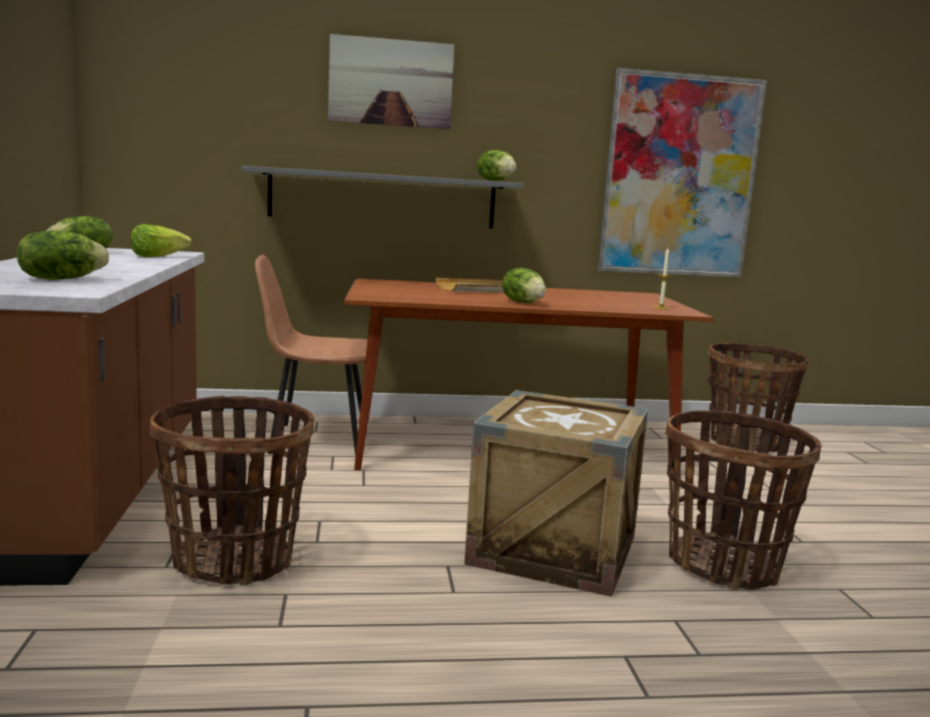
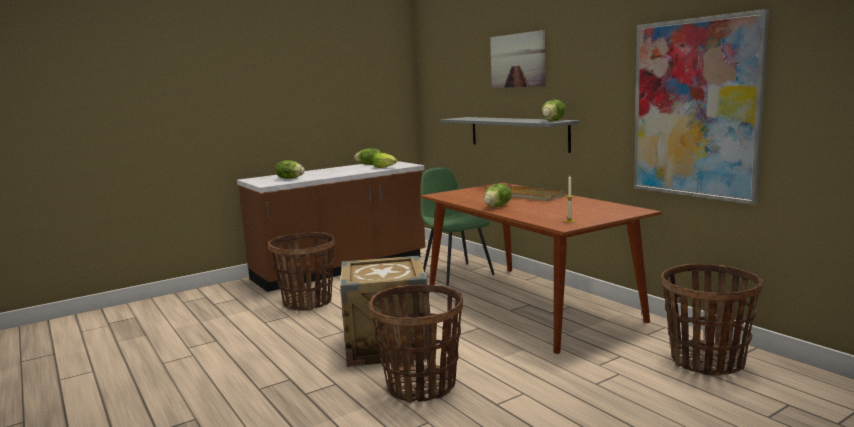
camera: 65 degrees right, 0 degrees up
(316, 440) = (457, 273): brown chair -> green chair

